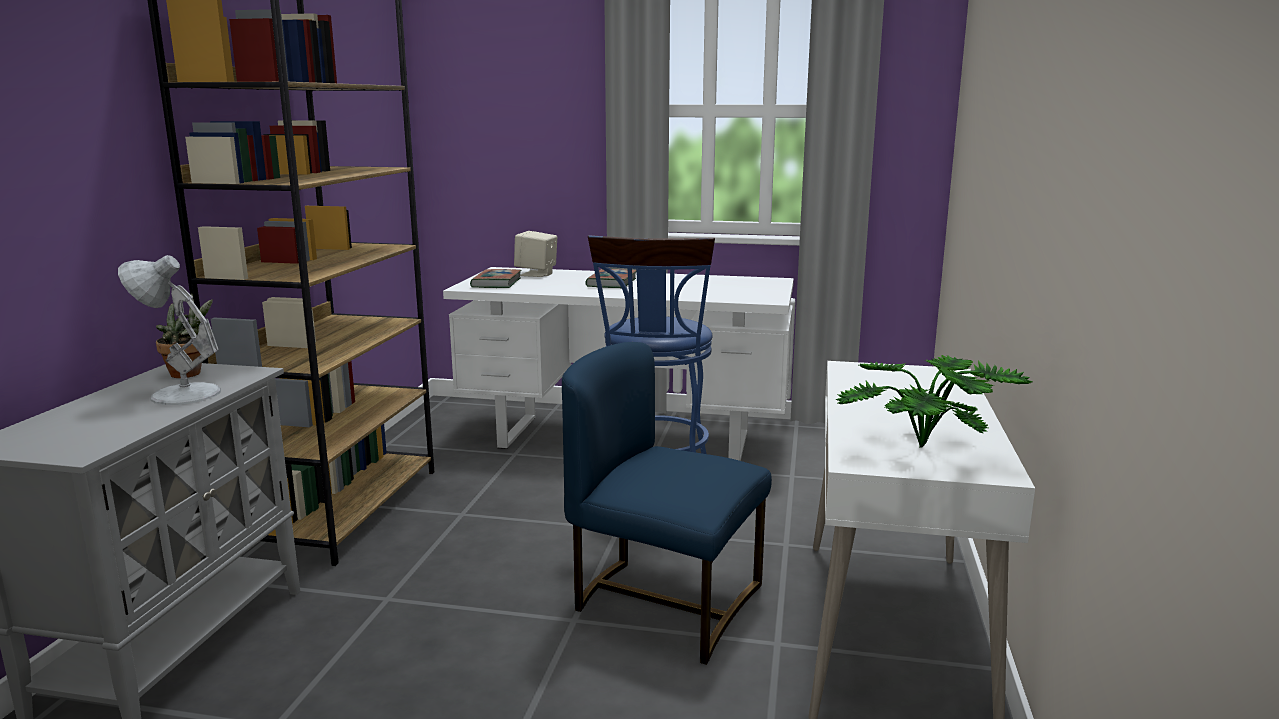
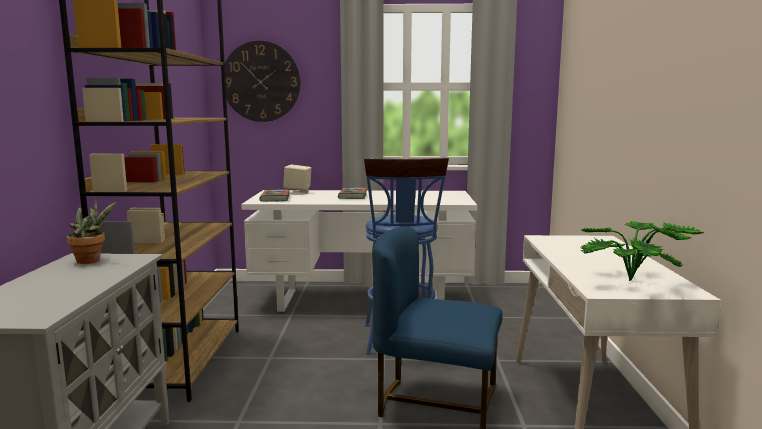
camera: 10 degrees left, 5 degrees down
(182, 394) = (95, 274): white table lamp -> none
(491, 103) = (261, 81): none -> wall clock

